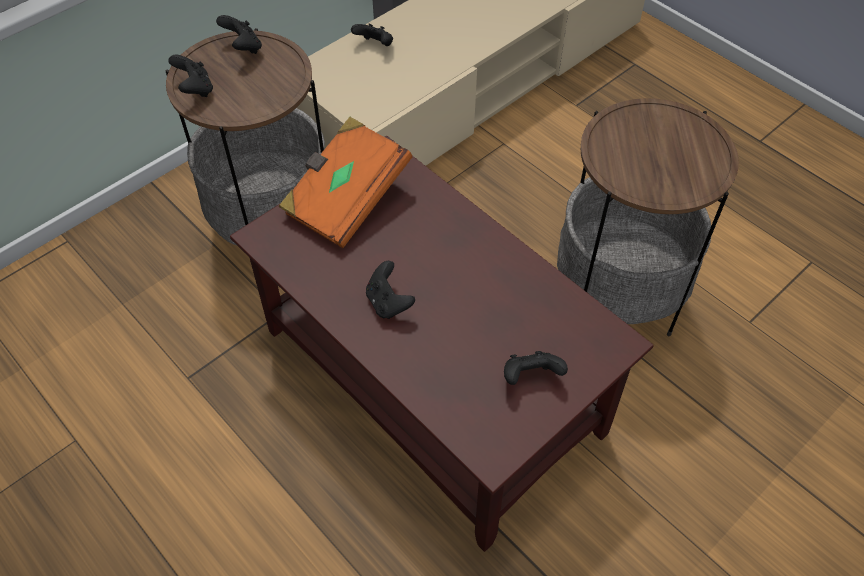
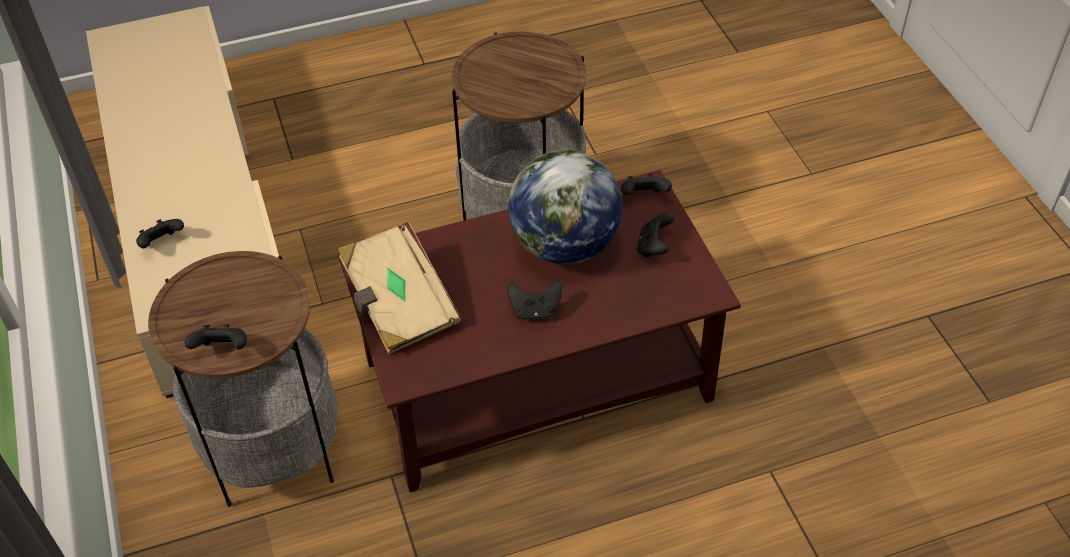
camera: 65 degrees left, 5 degrees down
(243, 48) = (190, 295): black game controller -> black game controller (643, 197)
(346, 199) = (399, 305): orange book -> beige book
(486, 296) = (564, 246): none -> globe

